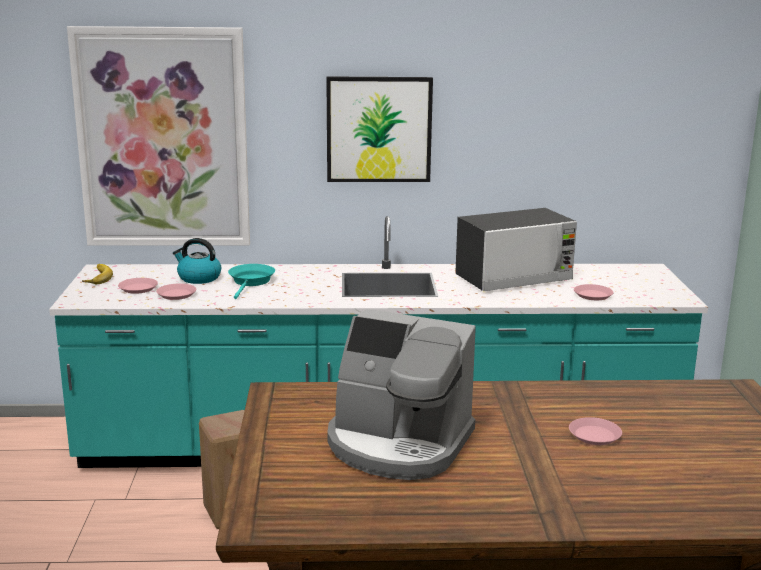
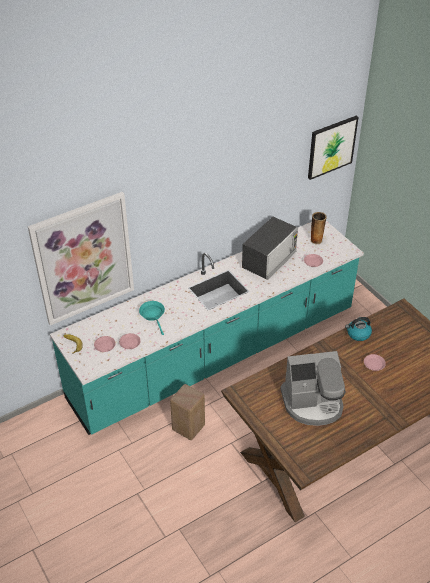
camera: 30 degrees left, 25 degrees up
(198, 278) = (124, 323): kettle -> kettle (358, 334)
(379, 129) = (192, 211): picture -> picture (331, 147)
(626, 279) = (316, 240): none -> vase

